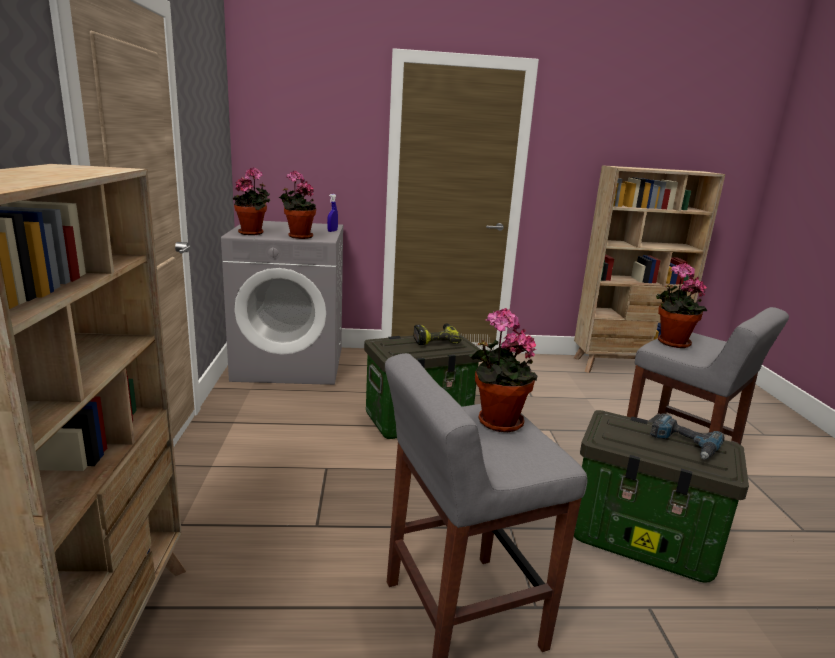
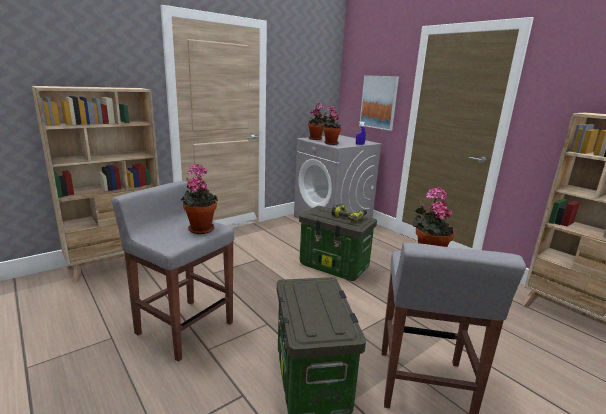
camera: 55 degrees right, 0 degrees up
(326, 160) = (379, 102): none -> picture
(683, 443) = (323, 313): power drill -> none

